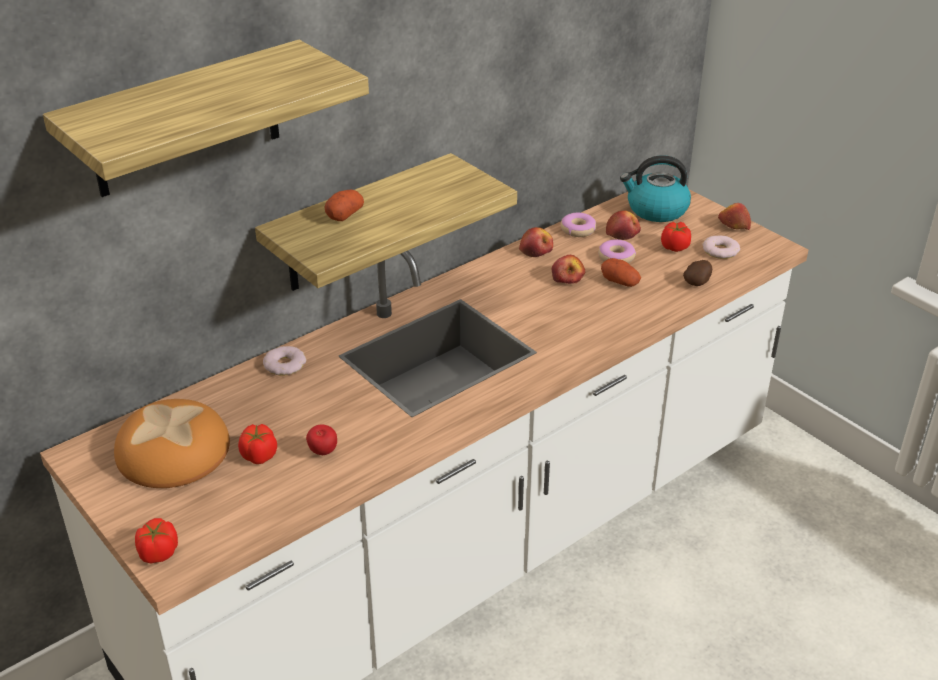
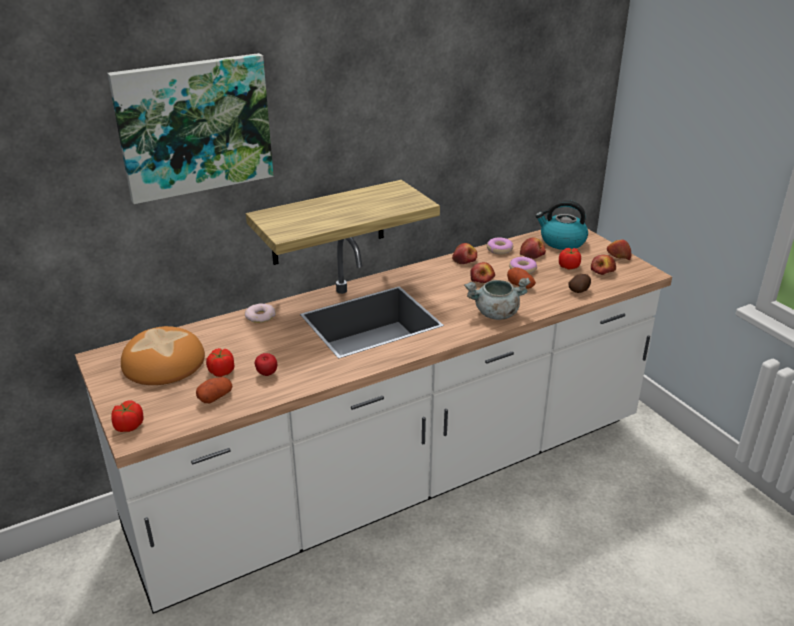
camera: 10 degrees right, 5 degrees down
(186, 120) = (194, 126): shelf -> picture
(345, 215) = (310, 210): potato -> potato (215, 397)
(599, 328) = (495, 314): none -> grey cooking pot
(720, 251) = (603, 272): donut -> apple

